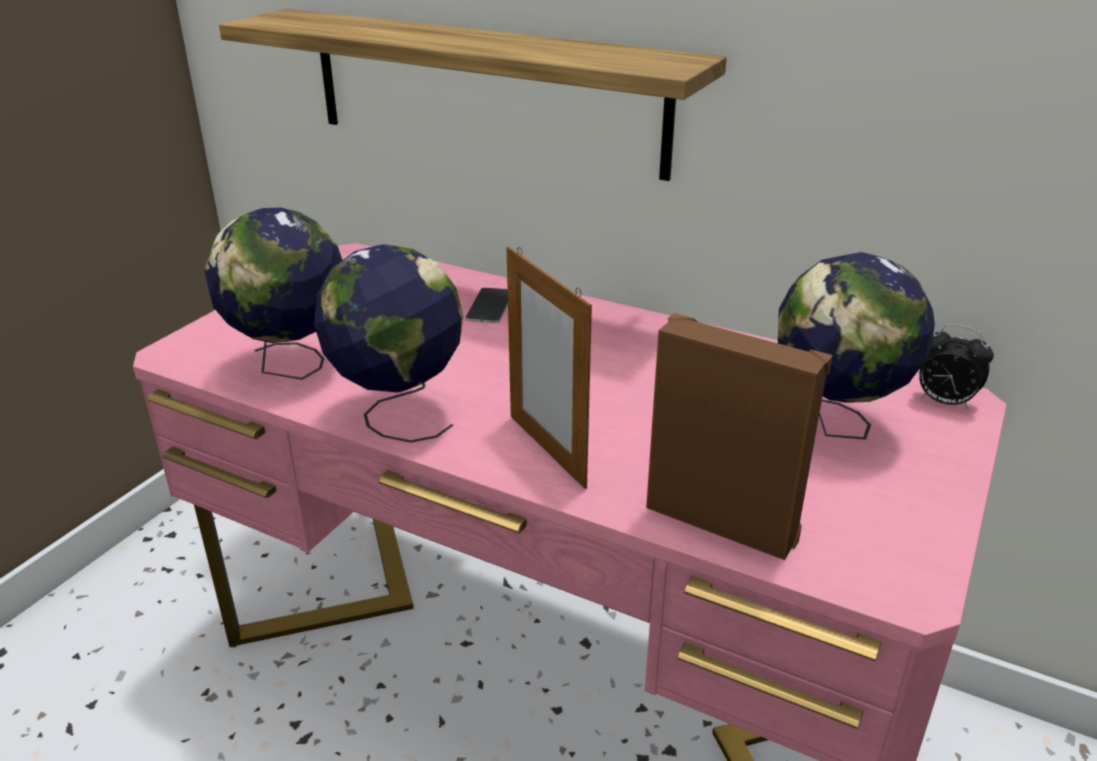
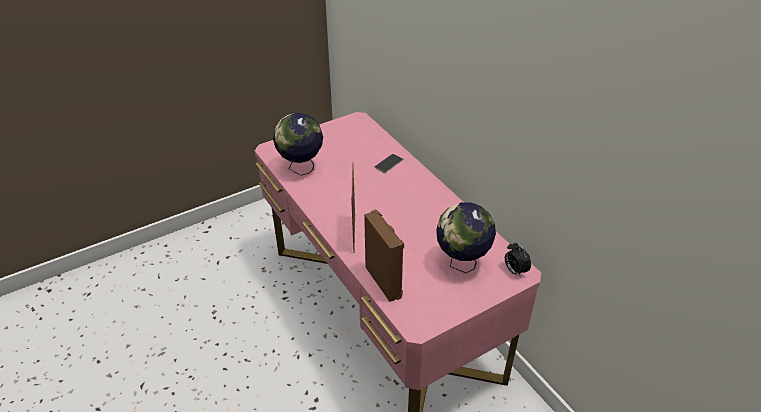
camera: 30 degrees right, 10 degrees up
(398, 414) = (320, 201): globe -> none
(484, 91) = (408, 76): shelf -> none

